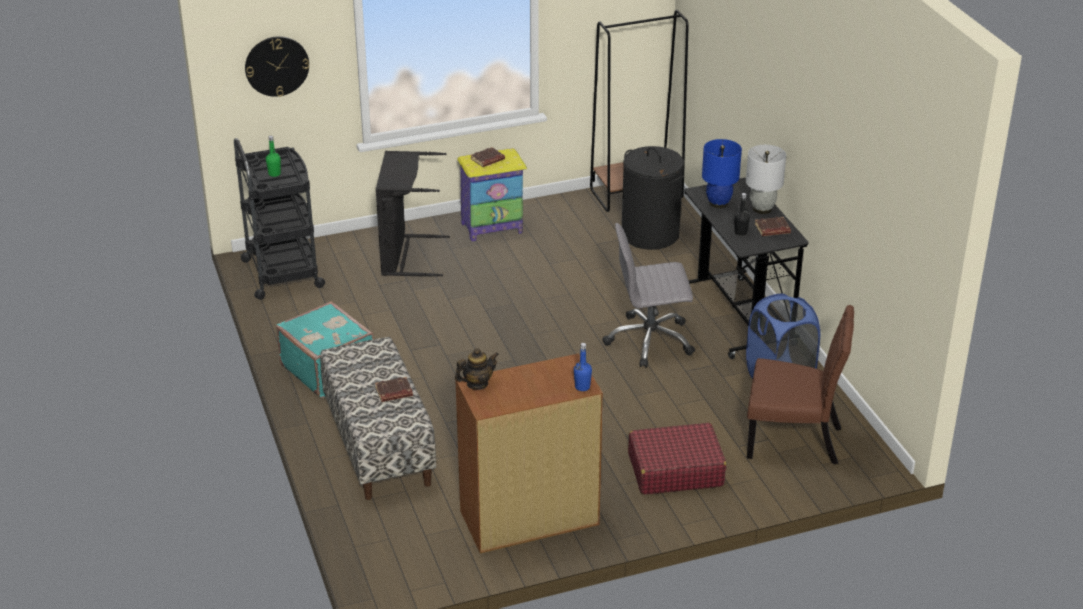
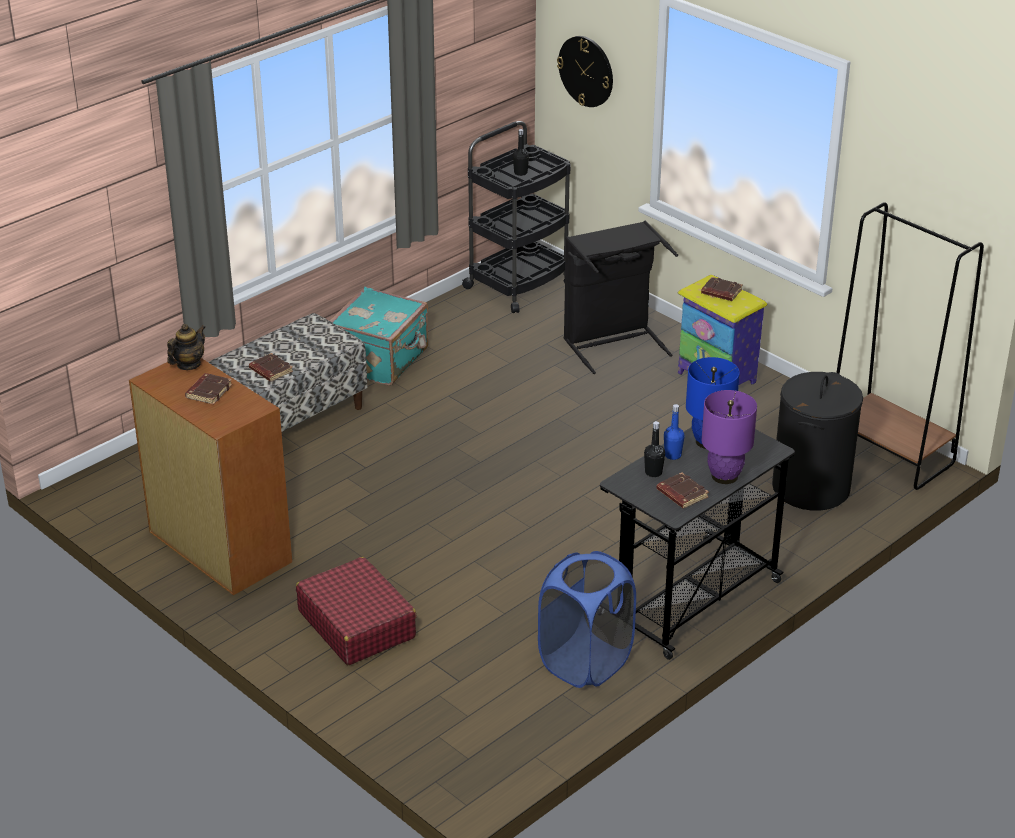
camera: 65 degrees right, 0 degrees up
(274, 174) = (520, 173): green bottle -> black bottle
(477, 384) = (188, 364): teapot -> teapot turned 90 degrees counterclockwise
(528, 382) = (208, 391): none -> brown book
(582, 387) = (218, 425): blue bottle -> blue bottle (672, 455)
(649, 341) = (587, 544): grey office chair -> none
(762, 209) = (724, 476): white table lamp -> purple table lamp
(792, 440) = (469, 701): brown chair -> none

